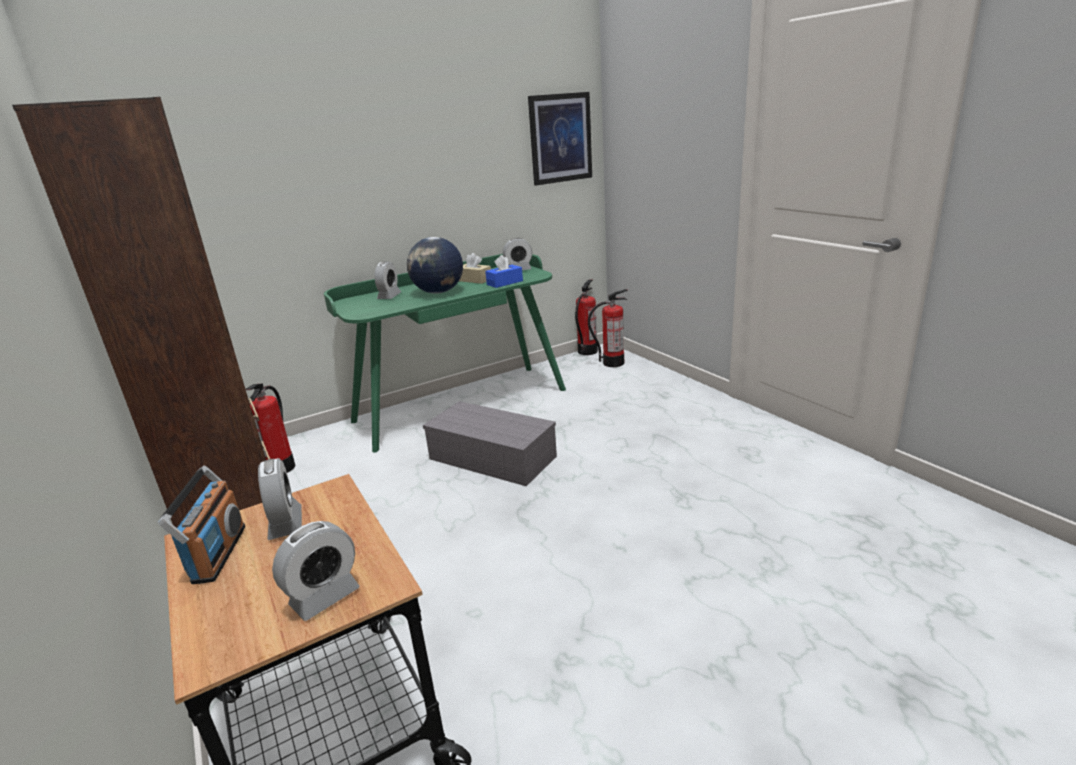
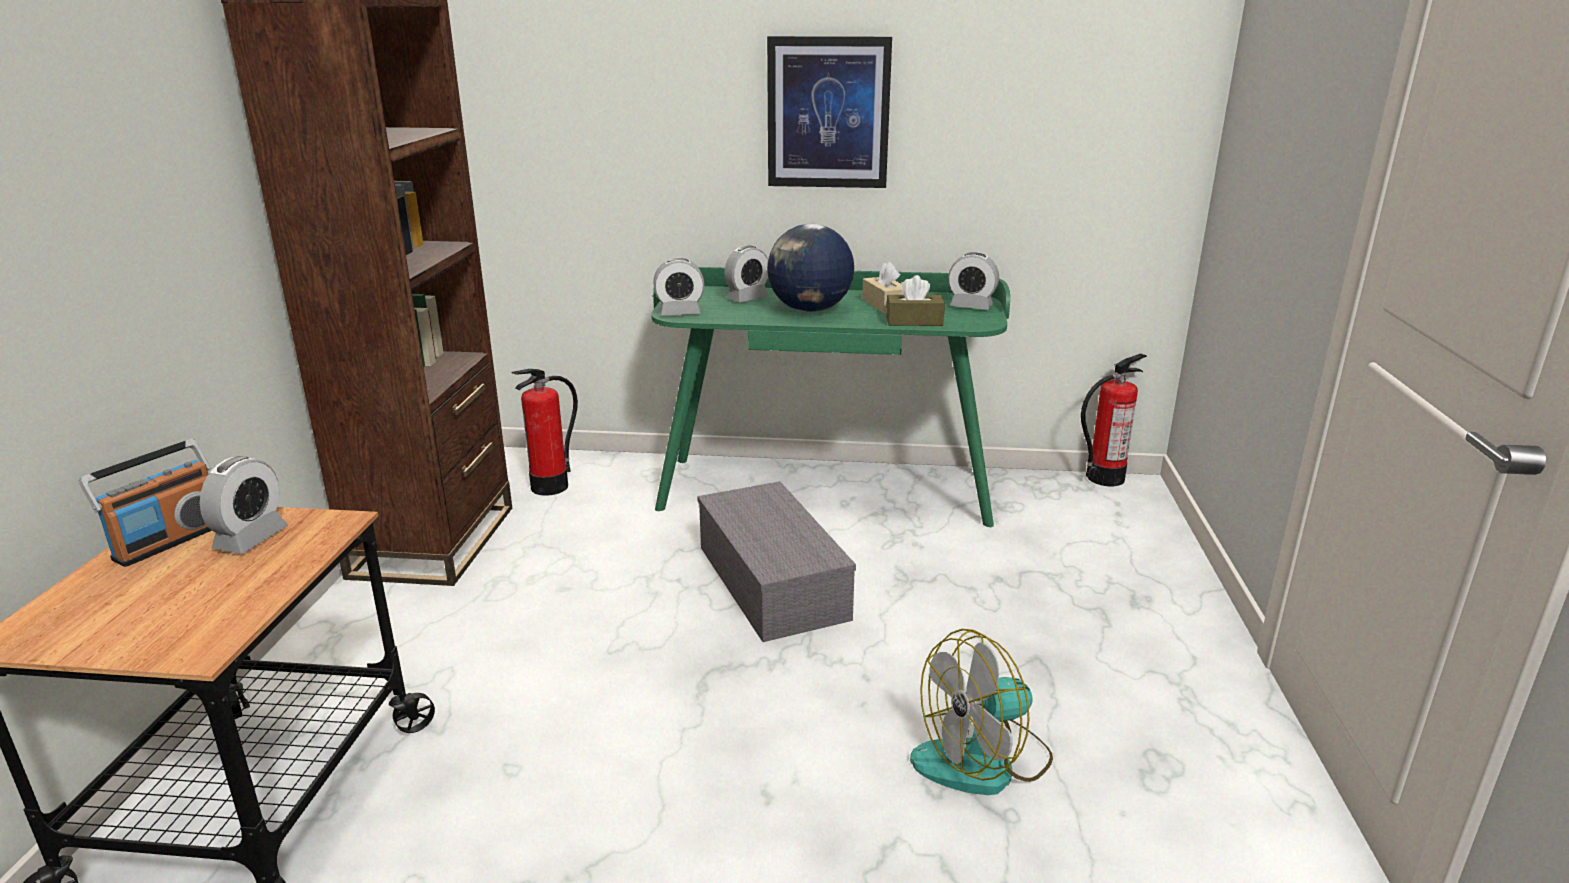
camera: 35 degrees right, 0 degrees up
(325, 597) = (150, 632): alarm clock -> alarm clock (680, 313)
(504, 283) = (914, 321): blue tissue box -> brown tissue box
(560, 138) = (1128, 94): picture -> picture (828, 113)
(613, 363) = (1123, 513): fire extinguisher -> none
(688, 484) = (983, 761): none -> fan

